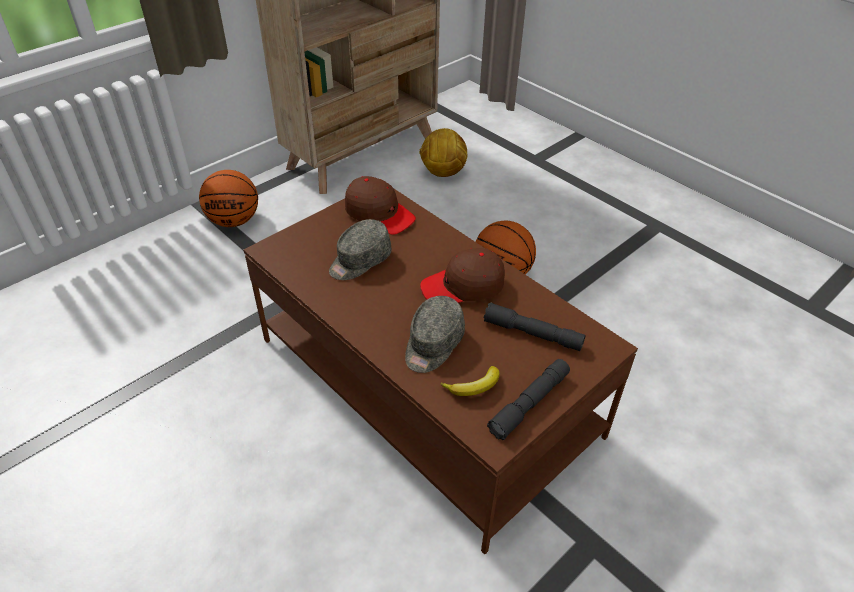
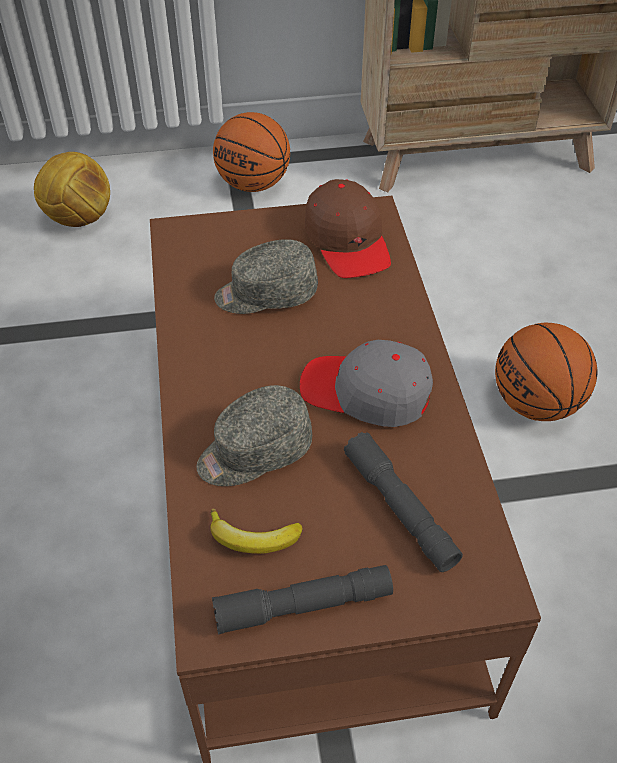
camera: 35 degrees right, 5 degrees up
(443, 173) = (566, 223): football -> football (79, 219)
(463, 286) = (366, 392): brown cap -> grey cap

